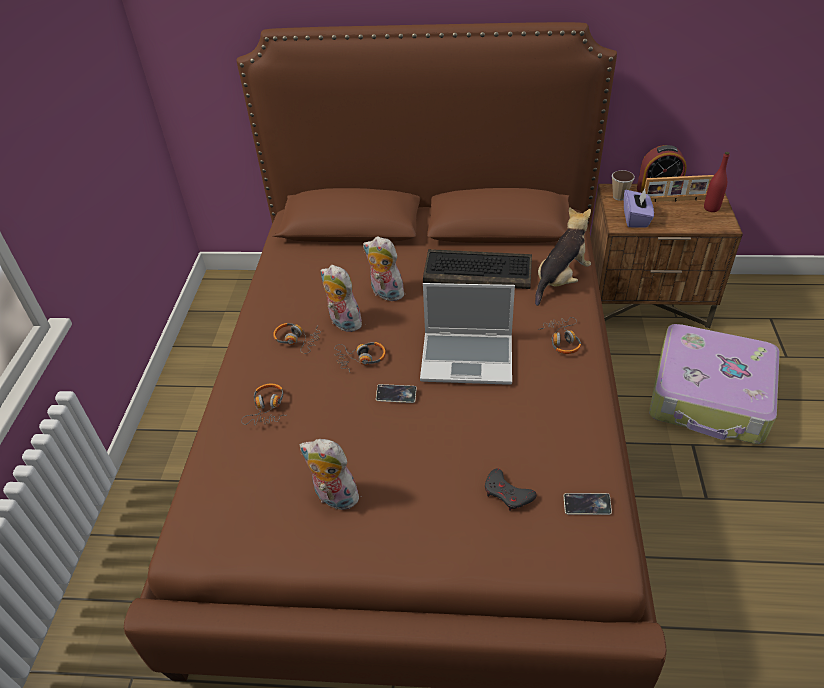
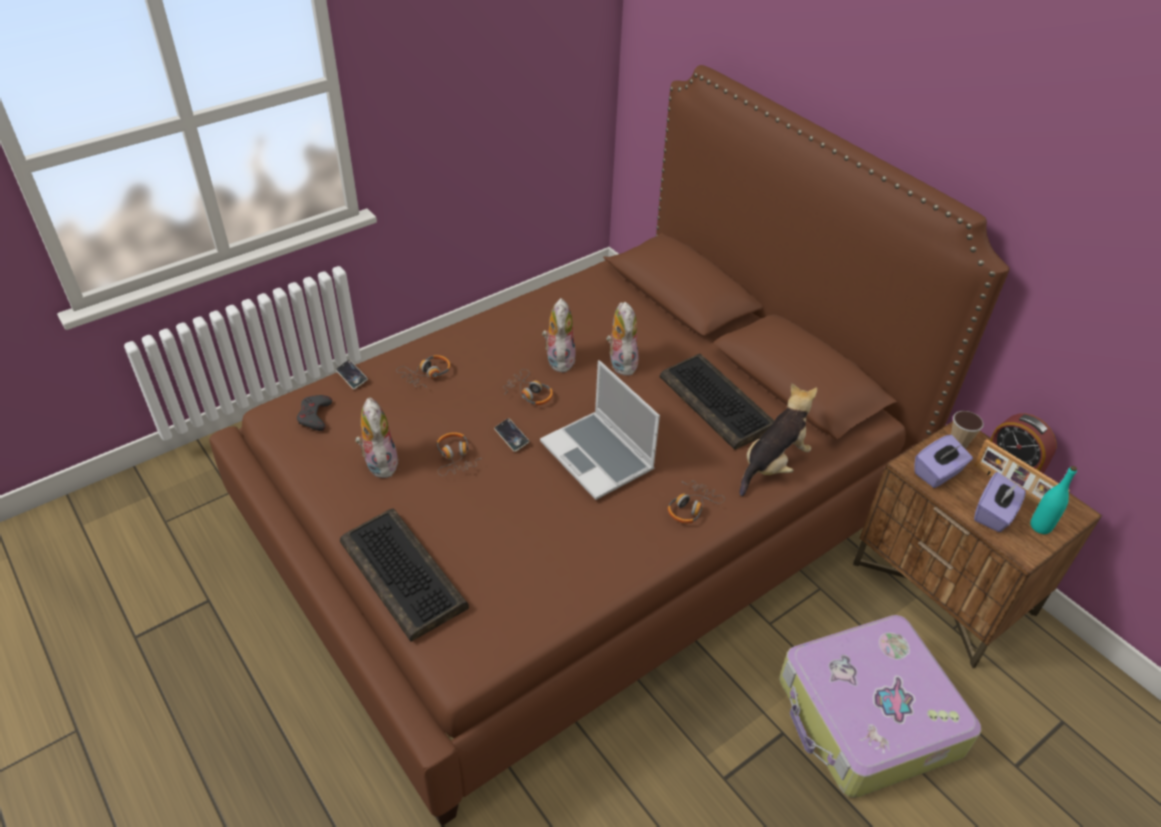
camera: 45 degrees right, 0 degrees up
(297, 340) = (512, 346): headphones -> headphones (455, 458)
(481, 549) = (404, 575): none -> keyboard
(507, 493) = (474, 562): grey game controller -> grey game controller (315, 416)
(560, 280) = (773, 464): plush toy -> plush toy turned 45 degrees counterclockwise
(587, 505) = (508, 622): phone -> phone (352, 376)
(687, 218) = (994, 514): none -> purple tissue box
(711, 208) = (1040, 526): red bottle -> turquoise bottle

